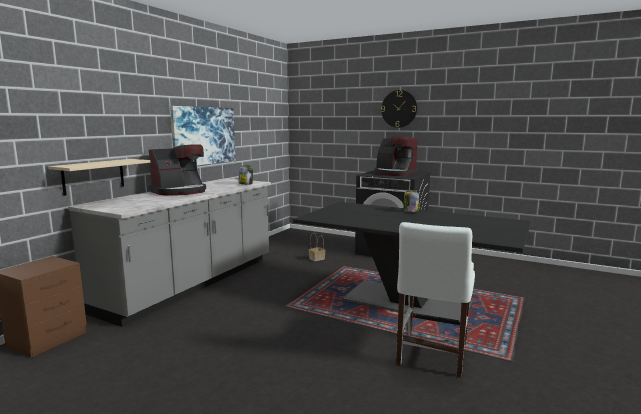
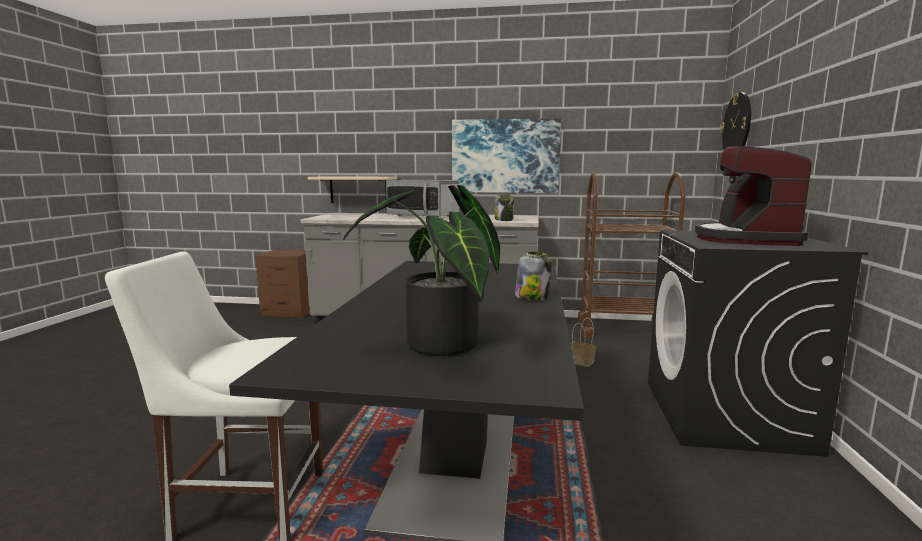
camera: 70 degrees right, 0 degrees up
(180, 191) = (423, 216): coffee machine -> microwave
(281, 241) = (623, 329): none -> brown cart
(399, 108) = (843, 80): wall clock -> wall clock (737, 125)
(481, 226) = (440, 347): none -> potted plant

